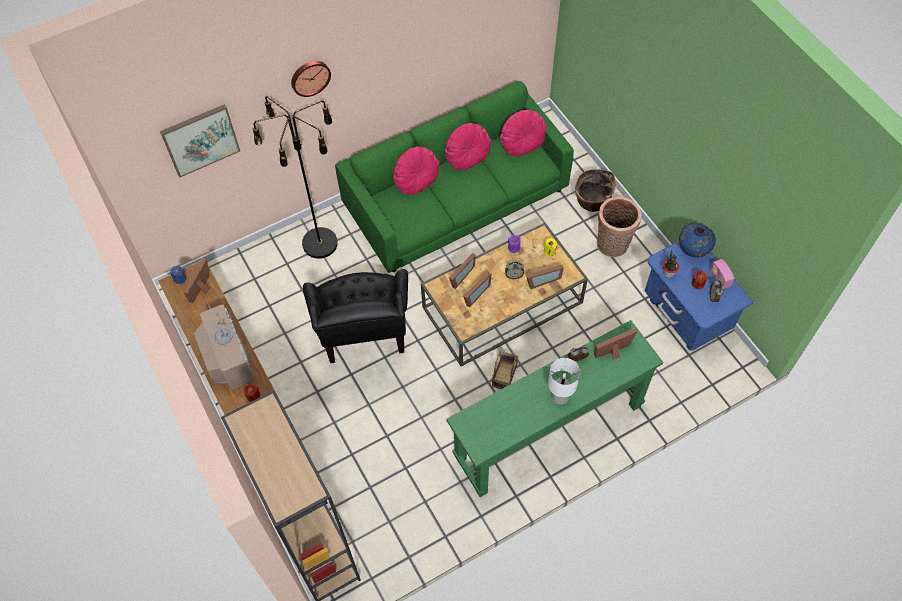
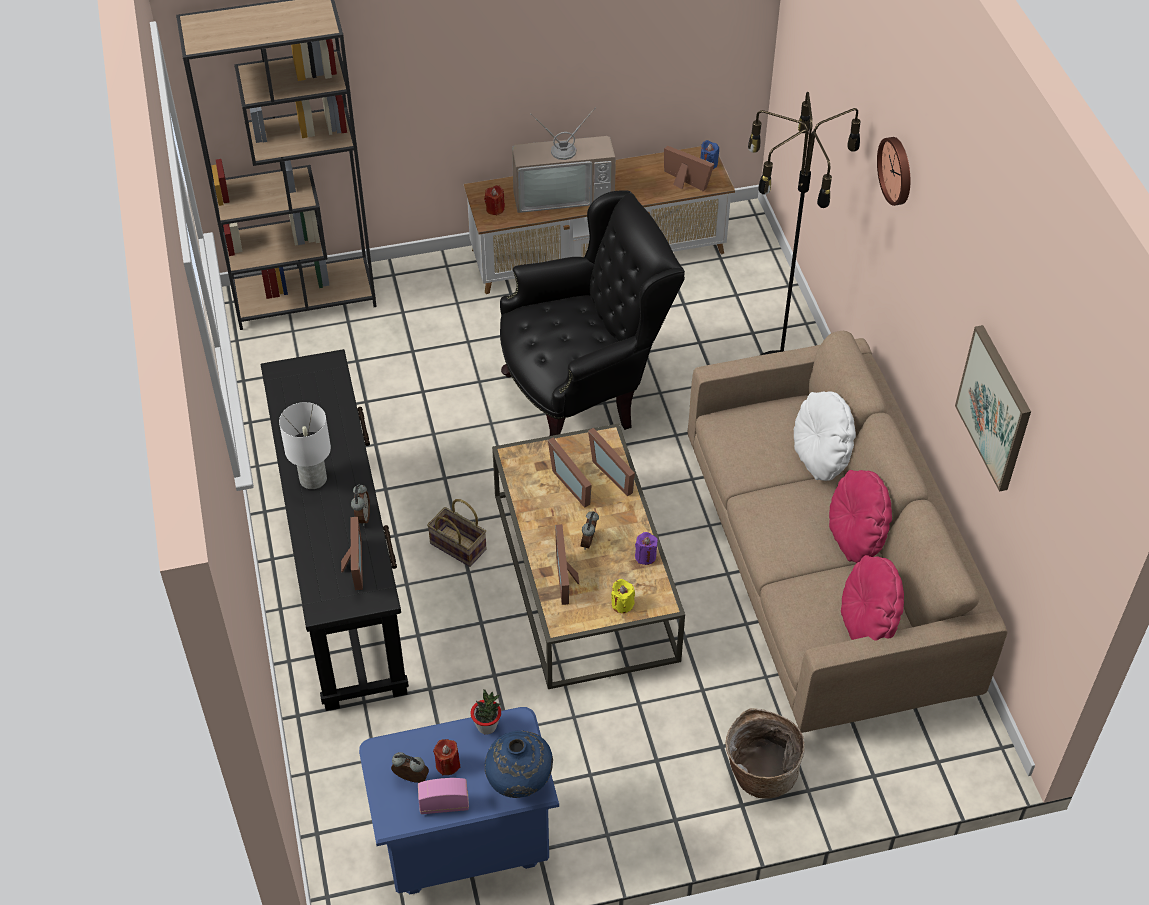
camera: 105 degrees right, 10 degrees down
(200, 139) = (827, 77): picture -> picture (995, 407)
(365, 342) = (582, 396): black armchair -> black armchair turned 150 degrees clockwise
(417, 184) = (820, 460): pink pillow -> white pillow
(455, 197) = (827, 566): green sofa -> beige sofa
(548, 431) = (342, 576): green console table -> black console table
(612, 246) = (651, 775): basket -> none

